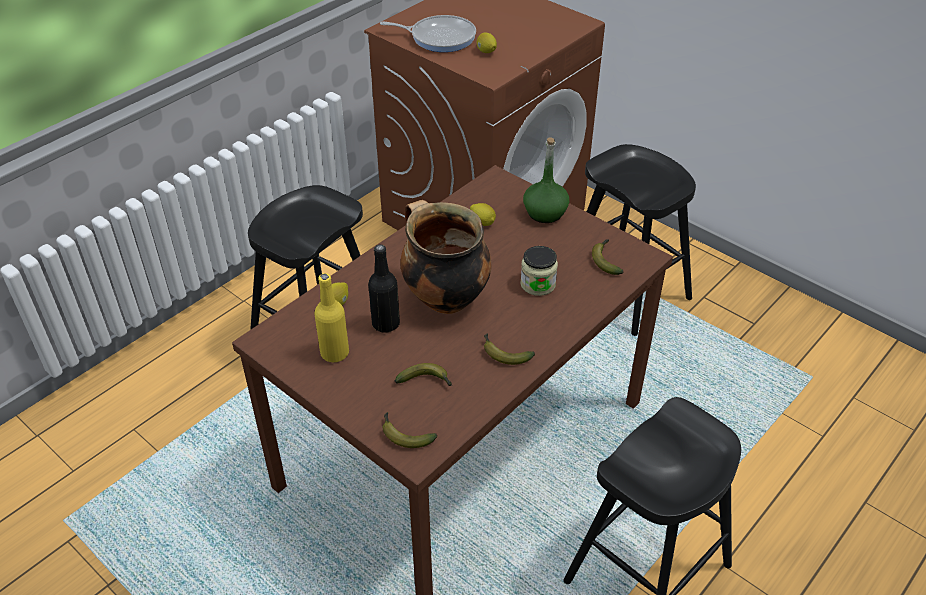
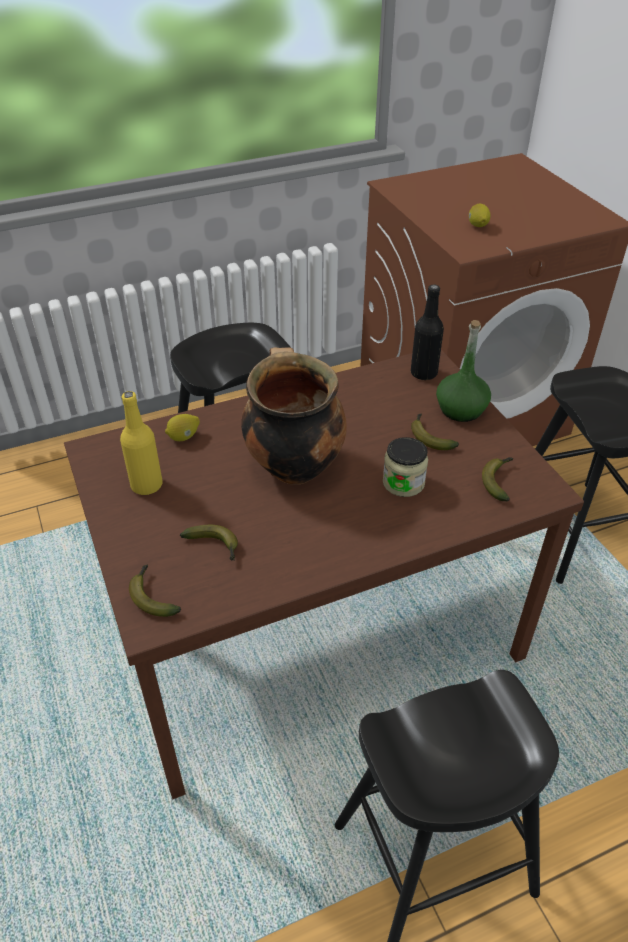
camera: 25 degrees right, 0 degrees up
(386, 324) = (216, 472): black bottle -> black bottle (423, 373)
(439, 37) = (437, 203): frying pan -> none
(483, 222) = (386, 400): lemon -> none
(503, 353) = (316, 546): banana -> banana (429, 437)

